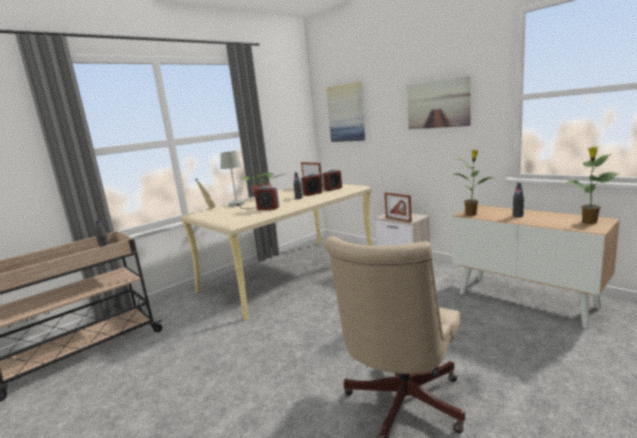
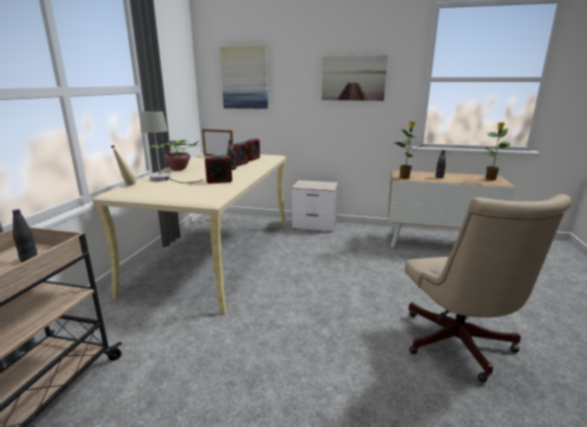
camera: 35 degrees left, 5 degrees up
(398, 220) = (317, 187): picture frame -> none

